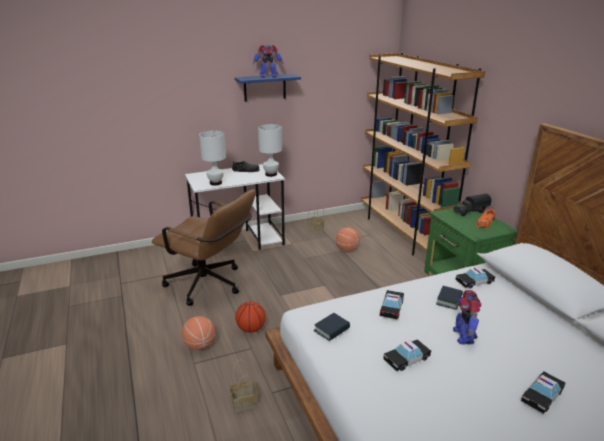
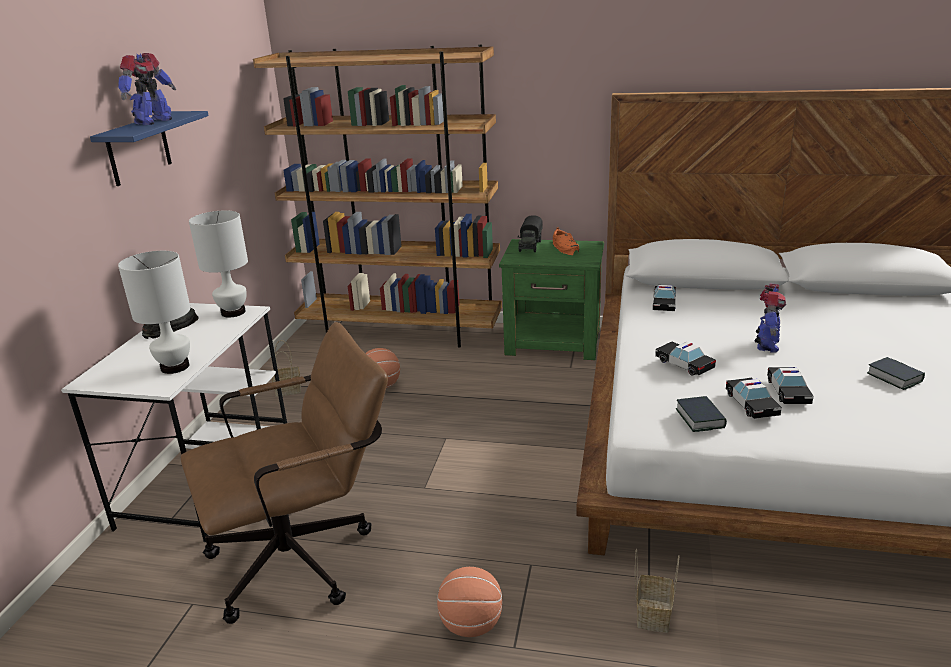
camera: 55 degrees left, 0 degrees up
(251, 329) = (482, 549): basketball -> none
(449, 300) = (691, 328): book -> book (894, 377)
(464, 336) = (766, 345): toy robot -> toy robot turned 105 degrees counterclockwise
(542, 396) = (885, 345): toy car -> toy car (751, 404)

